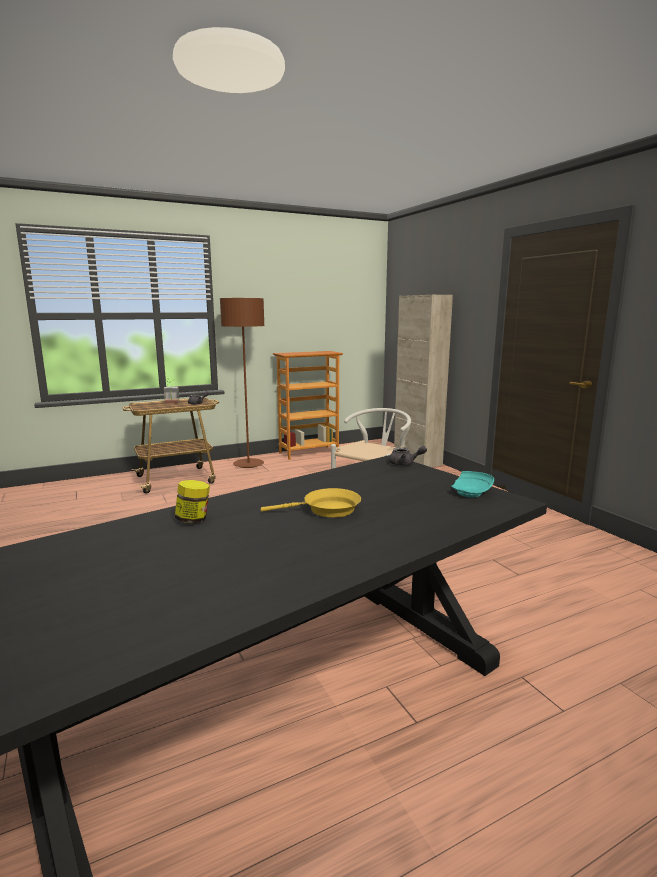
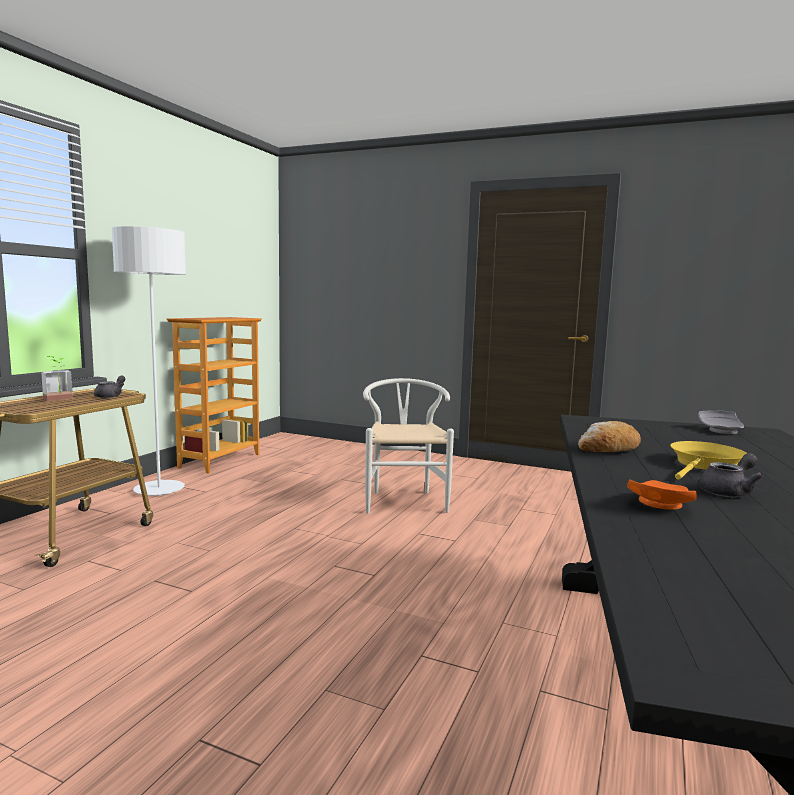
camera: 40 degrees left, 5 degrees down
(193, 520) = (658, 505): jar -> orange plate
(248, 464) = (159, 490): brown floor lamp -> white floor lamp
(308, 485) = (608, 450): none -> bread
(405, 464) = (601, 419): grey teapot -> grey teapot (729, 492)
(417, 460) = (361, 447): beige cabinet -> none
(471, 492) = (721, 430): turquoise plate -> grey plate

